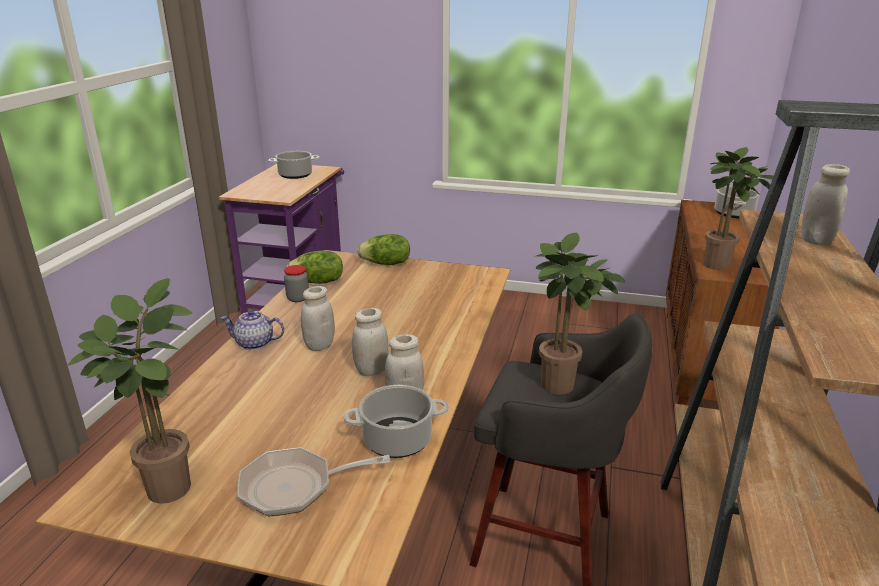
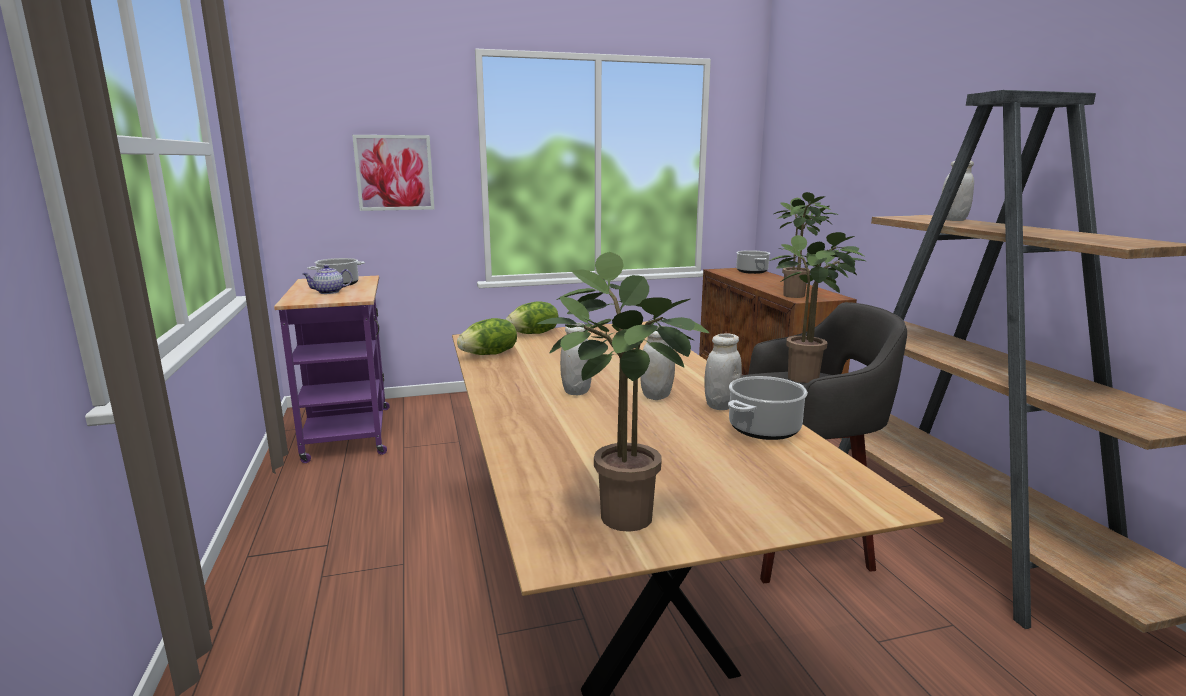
camera: 30 degrees left, 10 degrees down
(255, 343) = (507, 403): teapot -> teapot (329, 292)
(295, 487) = (742, 479): frying pan -> none
(298, 298) = (490, 367): jar -> none
(364, 71) = (394, 173): none -> picture

